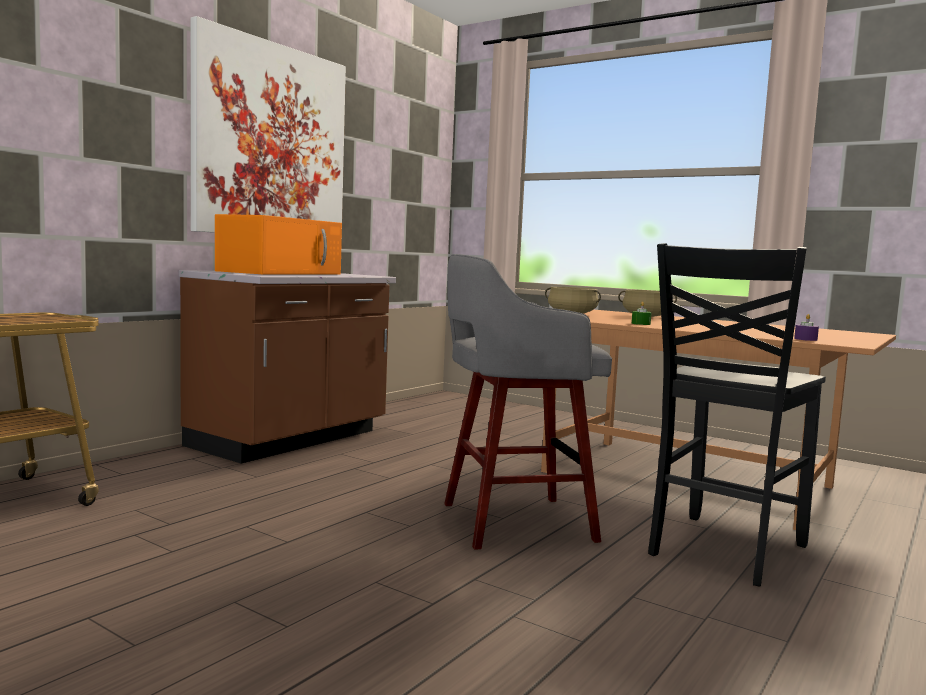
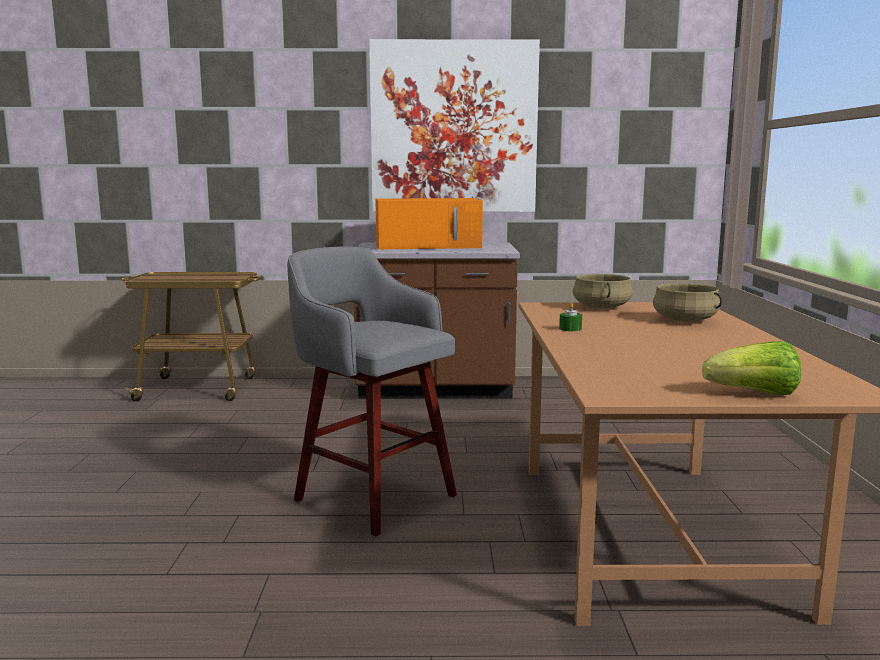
camera: 55 degrees right, 5 degrees up
(723, 550) = (438, 591): black chair -> none
(805, 339) = (609, 378): purple candle -> none
(863, 337) = (754, 394): none -> lettuce

